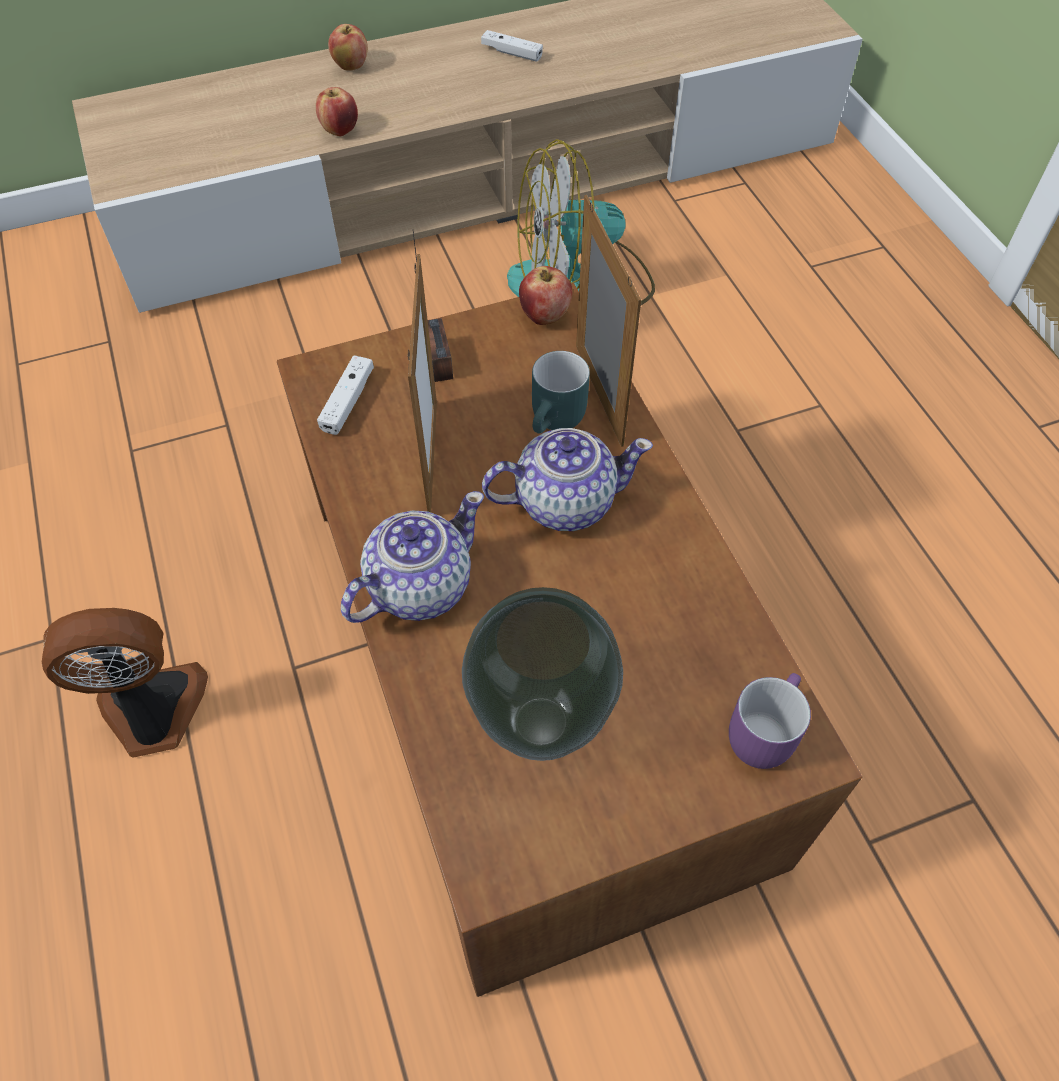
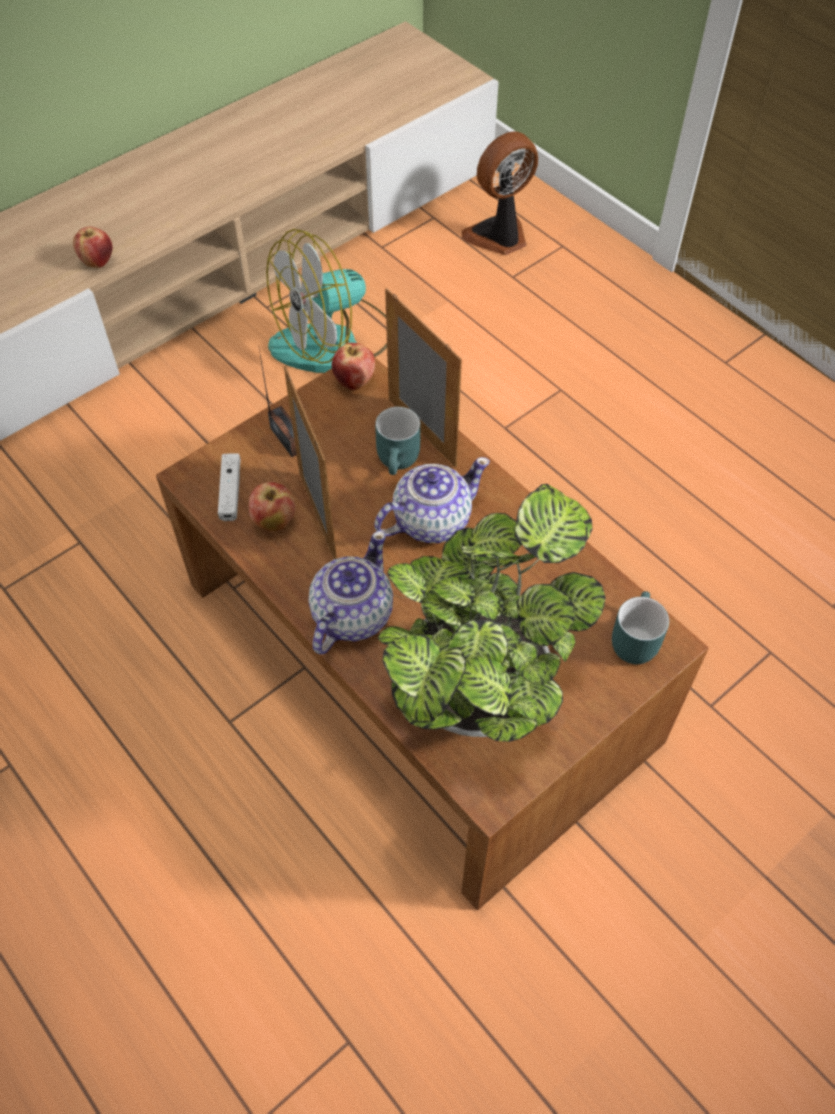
camera: 20 degrees left, 0 degrees up
(153, 712) = (128, 794): fan -> fan (499, 237)
(351, 66) = (79, 200): apple -> apple (274, 521)
(511, 53) = (216, 157): white game controller -> none
(538, 723) = (480, 683): vase -> potted plant
(760, 729) = (631, 638): purple mug -> turquoise mug

